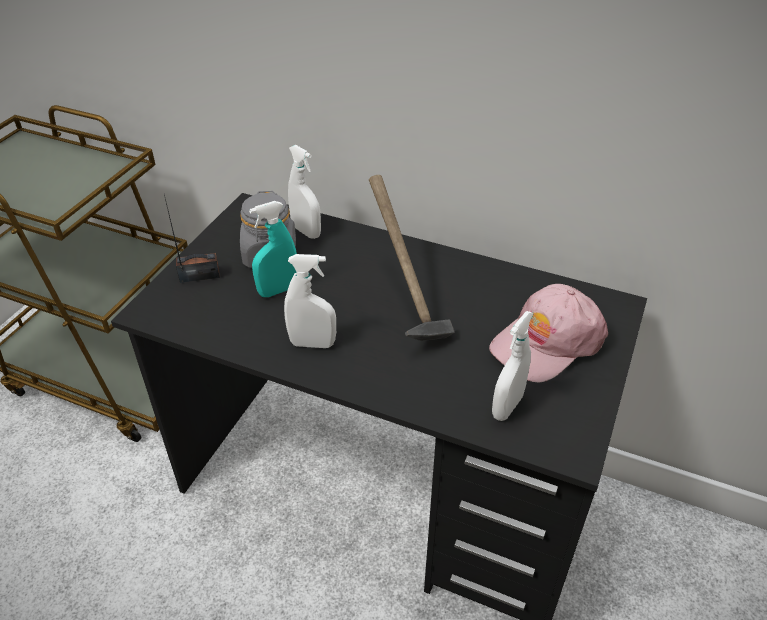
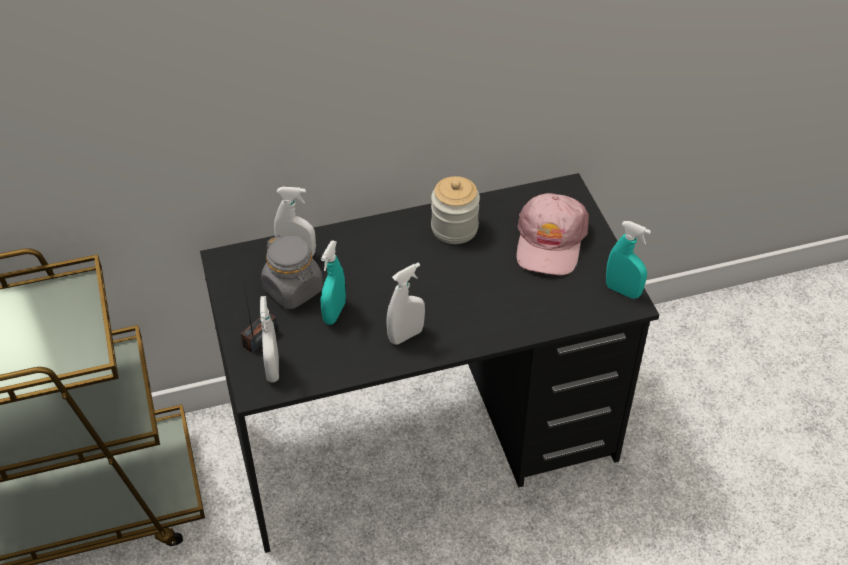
camera: 40 degrees left, 5 degrees up
(403, 304) = (433, 270): hammer -> none
(463, 281) = (454, 228): none -> jar
(507, 407) = (569, 299): white spray bottle -> white spray bottle (272, 369)
(578, 434) = (622, 291): none -> turquoise spray bottle

